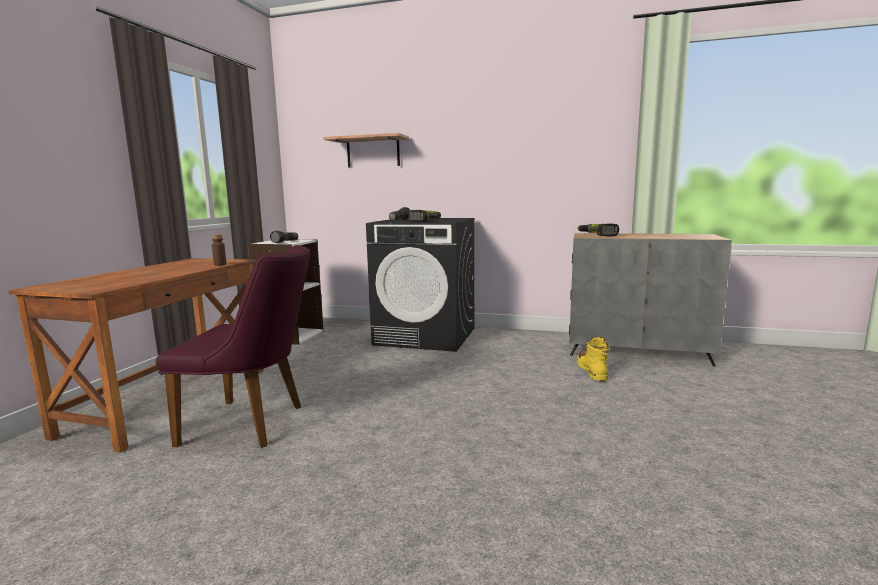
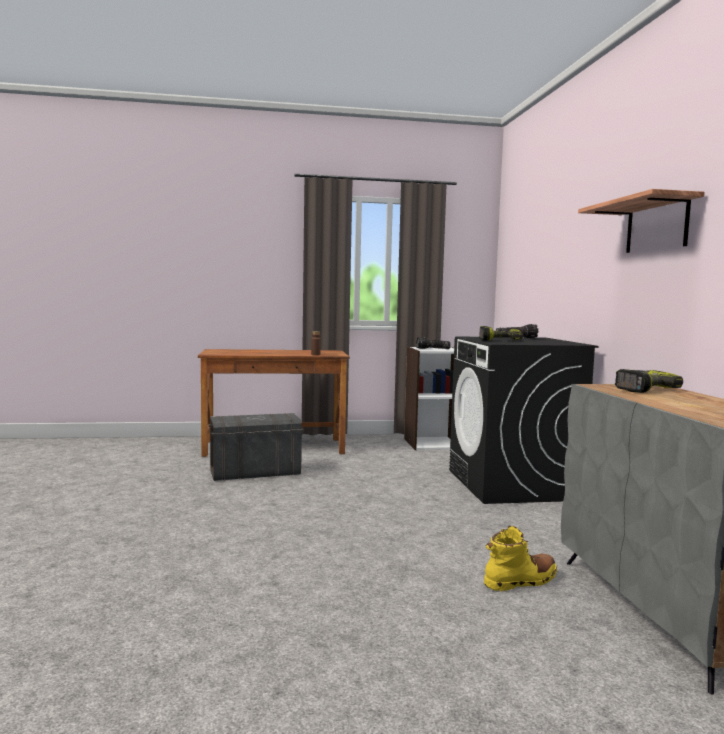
camera: 65 degrees right, 5 degrees down
(254, 424) = (254, 472): purple chair -> grey storage box
(373, 152) = (542, 258): shelf -> shelf (656, 226)

